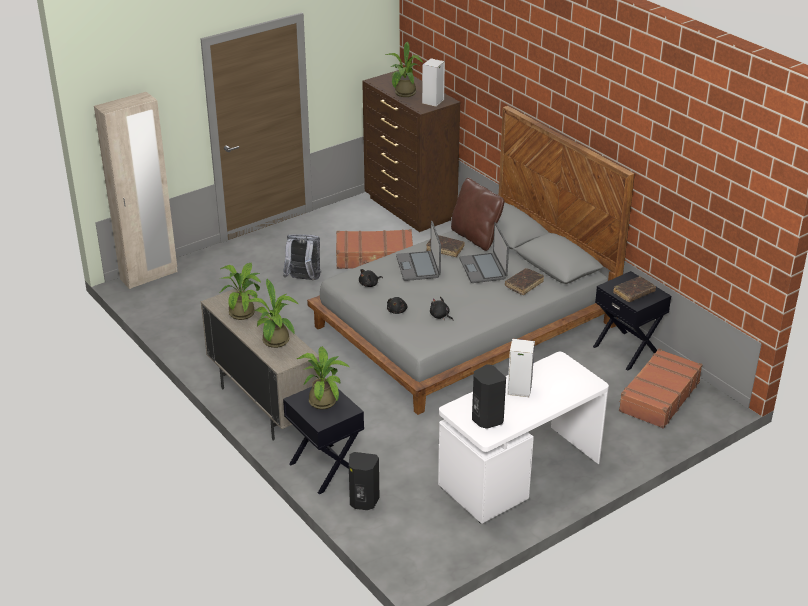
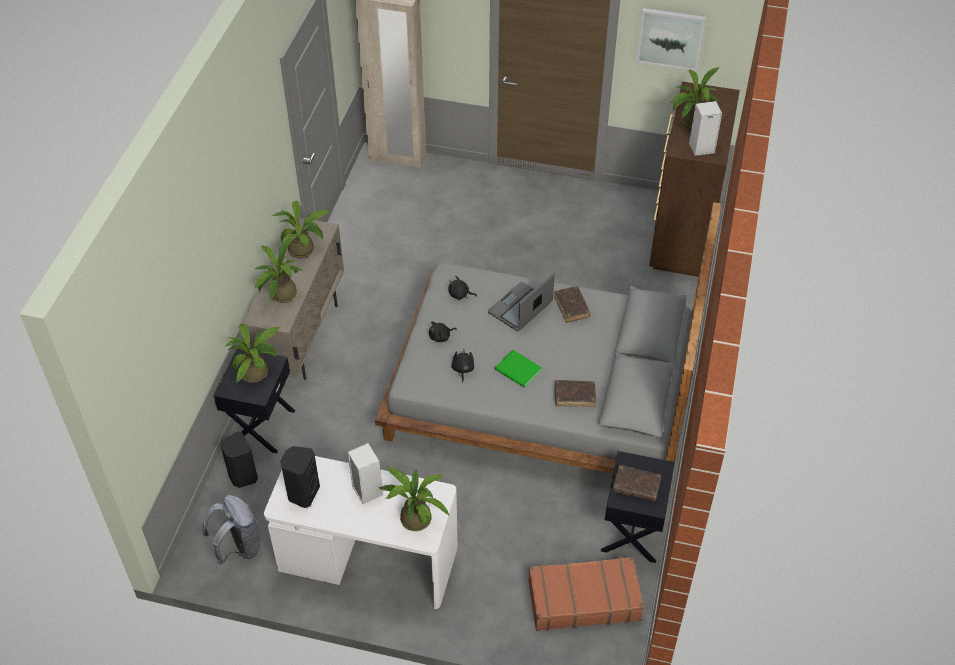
camera: 50 degrees right, 15 degrees up
(303, 280) = (493, 246): grey backpack -> grey backpack (238, 548)
(344, 49) = (670, 38): none -> picture
(374, 258) = (577, 267): brown suitcase -> none
(473, 295) = (518, 371): none -> green book
(476, 237) = (616, 316): brown pillow -> none
(483, 269) = (568, 352): laptop -> none
(567, 380) = (414, 516): none -> potted plant

